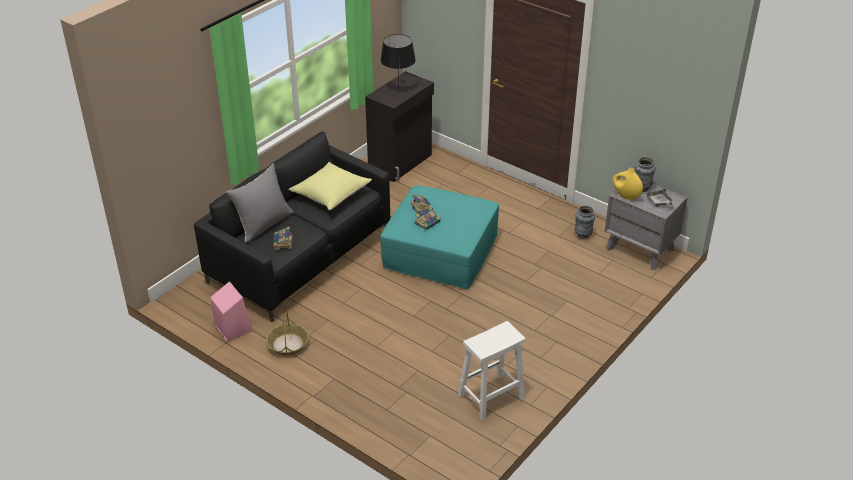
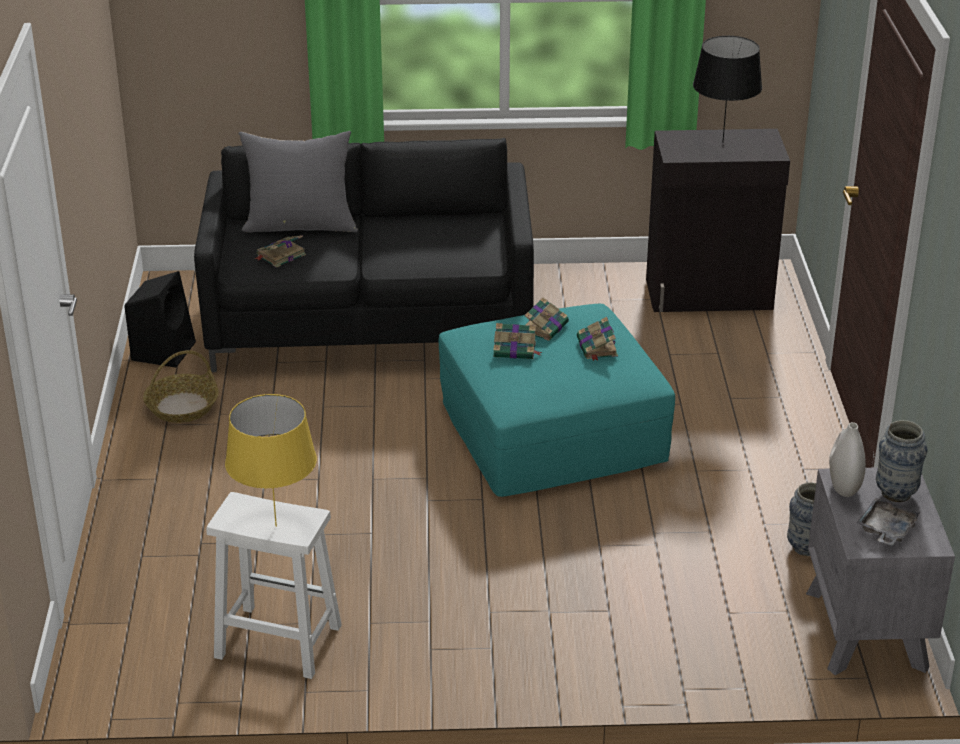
camera: 50 degrees right, 5 degrees down
(232, 327) = (163, 350): pink speaker -> black speaker
(331, 195) = (436, 238): yellow pillow -> none
(452, 202) = (597, 348): none -> book
(501, 339) = (276, 526): none -> yellow table lamp
(625, 196) = (843, 486): yellow vase -> white vase

